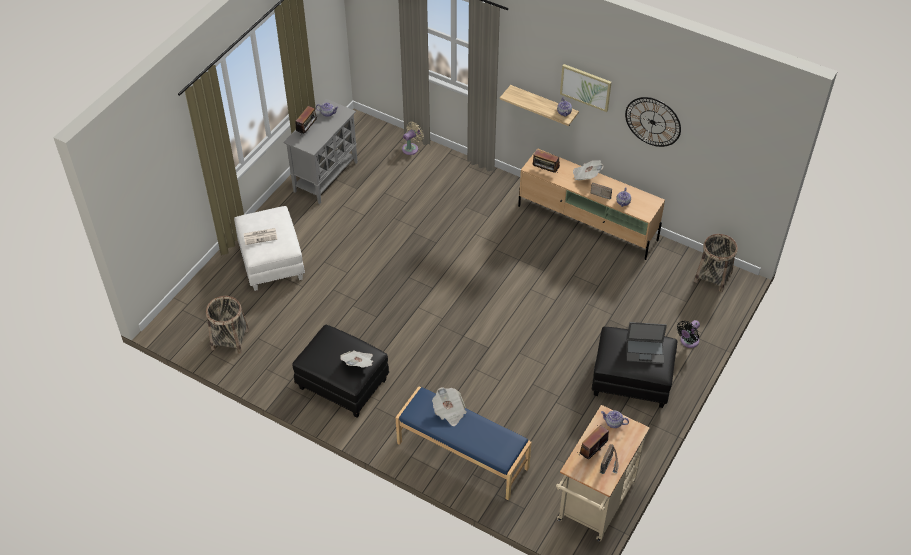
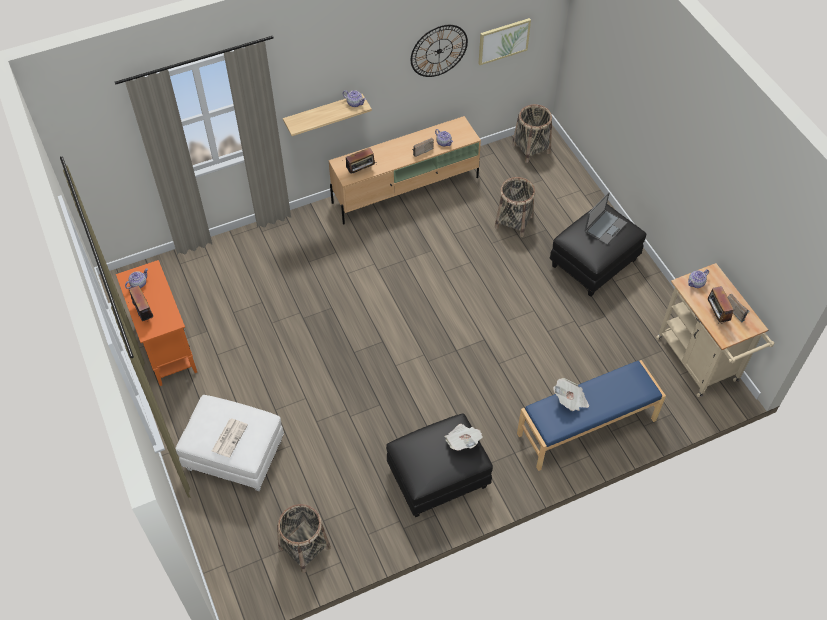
camera: 55 degrees left, 5 degrees up
(326, 176) = (166, 347): grey cabinet -> orange cabinet
(411, 148) = (198, 259): beige fan -> none
(586, 87) = (365, 63): picture -> picture (503, 41)
(586, 176) = (392, 148): newspaper -> none
(622, 306) = (514, 222): none -> basket
(688, 341) = (582, 204): black fan -> none

